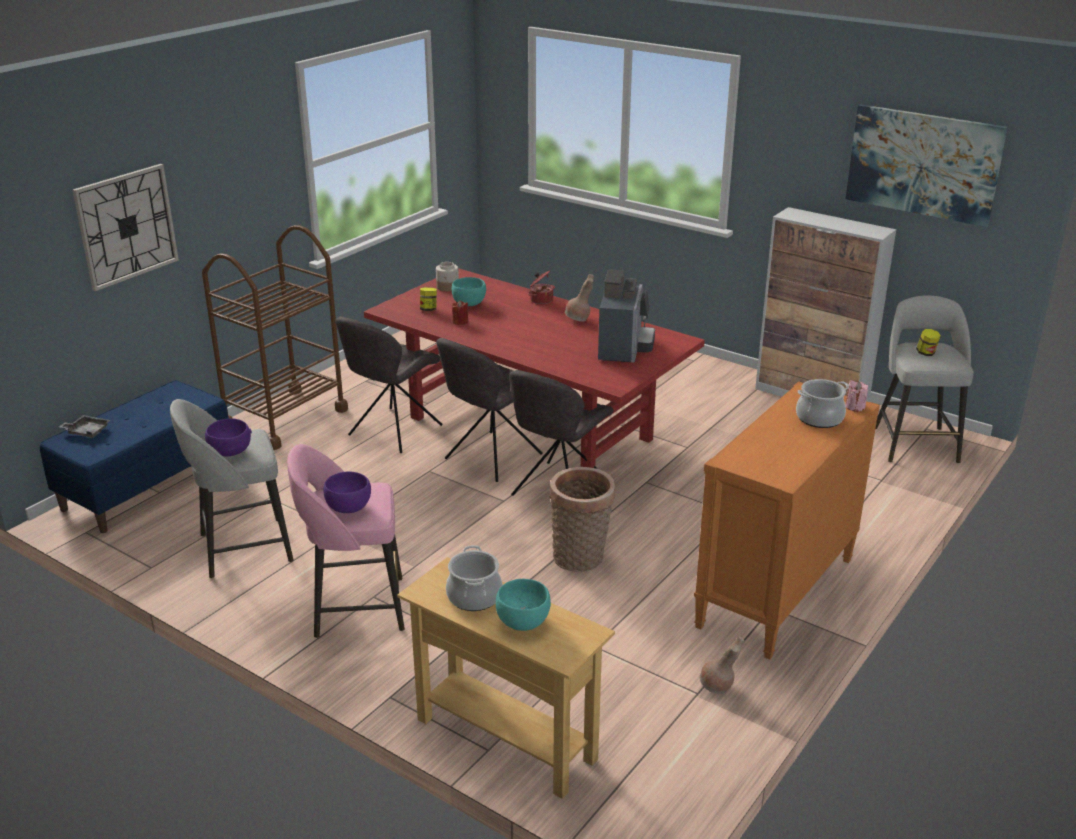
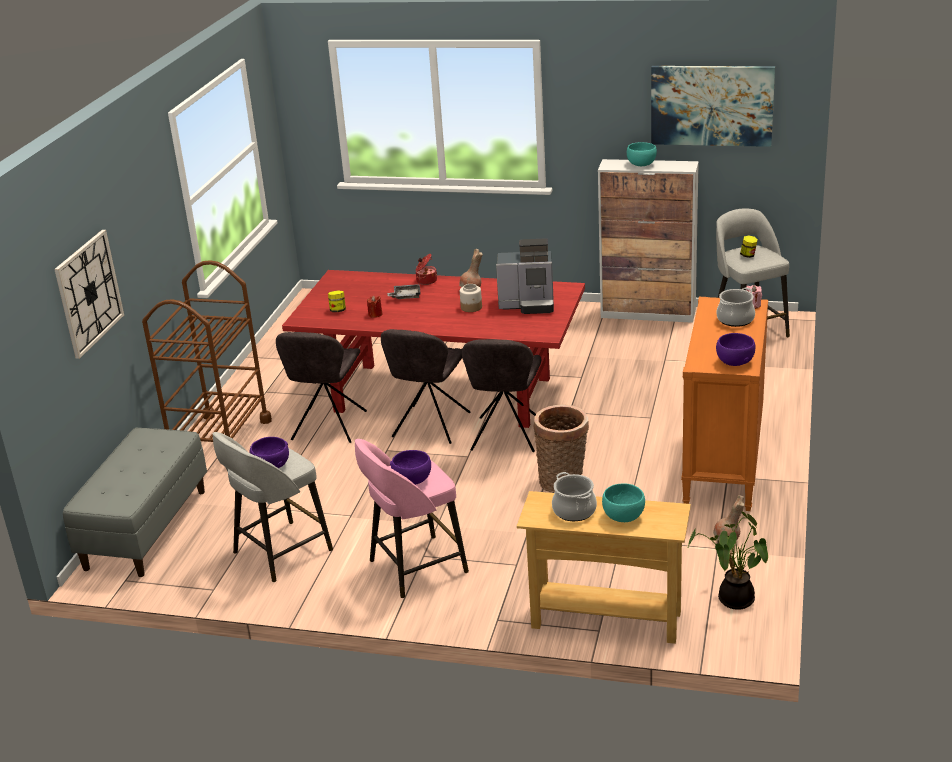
camera: 20 degrees left, 0 degrees up
(87, 431) = (98, 489): grey tray -> grey tray (406, 296)
(147, 486) = (146, 529): blue bench -> grey bench
(447, 287) = (336, 288): jar -> jar (471, 307)
(469, 303) = (368, 298): turquoise bowl -> turquoise bowl (641, 164)
(624, 348) = (529, 304): coffee machine -> coffee machine turned 105 degrees clockwise
(670, 767) = (732, 600): none -> potted plant
(776, 469) = (734, 362): none -> purple bowl

